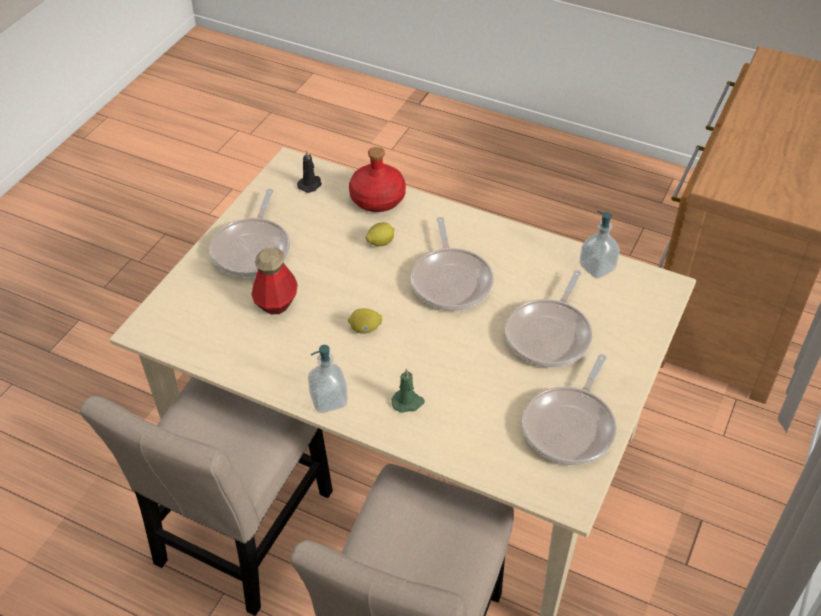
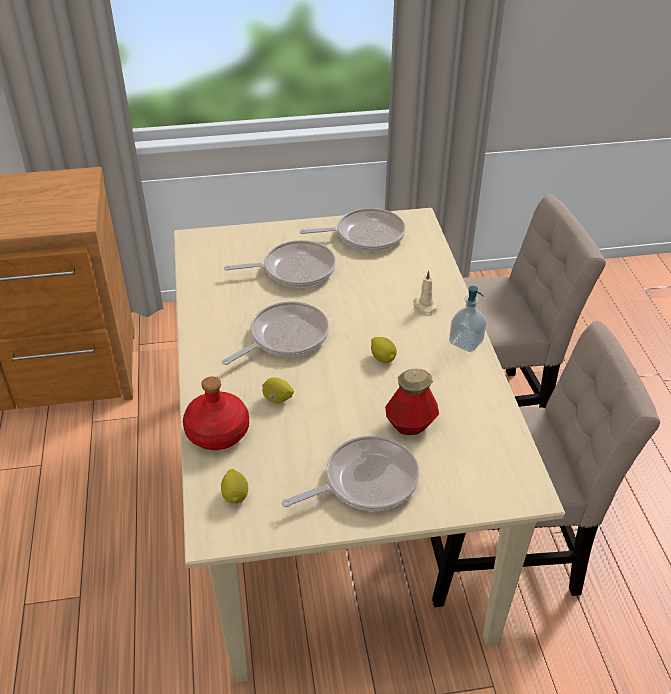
camera: 125 degrees left, 5 degrees down
(310, 184) = (235, 495): black candle -> lemon
(408, 402) = (424, 305): green candle -> beige candle
(597, 267) = (202, 273): soap dispenser -> none

